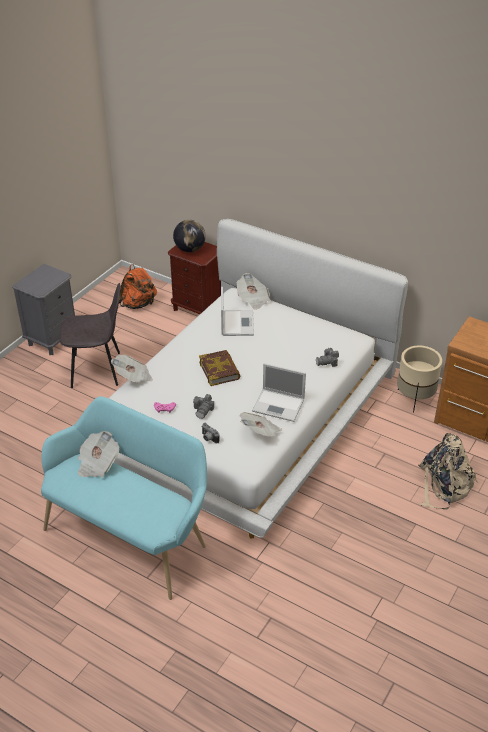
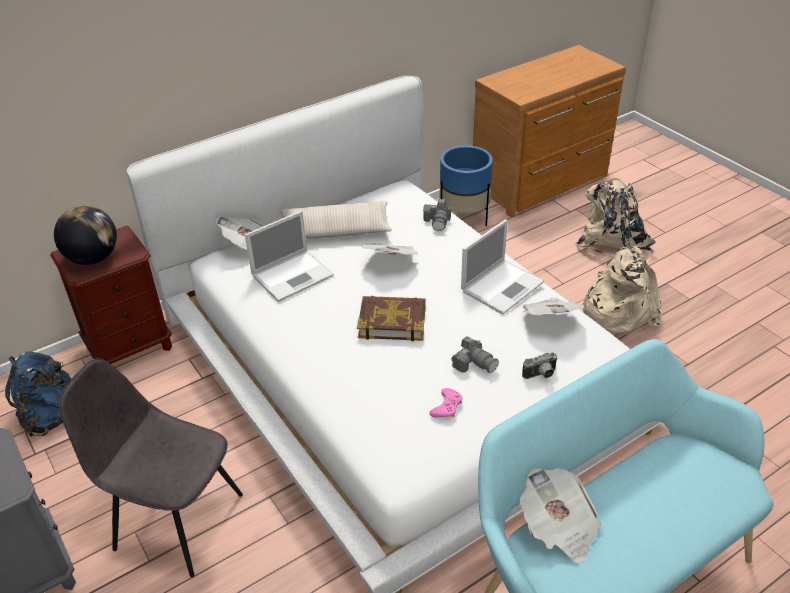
camera: 65 degrees left, 0 degrees up
(98, 370) = (176, 520): grey chair -> grey chair turned 90 degrees counterclockwise
(133, 377) = (343, 426): newspaper -> newspaper (392, 261)
(138, 304) = (49, 416): orange backpack -> blue backpack
(237, 323) = (293, 275): laptop -> laptop turned 120 degrees clockwise
(289, 325) = (336, 230): none -> beige pillow
(364, 501) = (616, 310): none -> beige backpack
(415, 398) = (464, 217): beige planter -> blue planter

